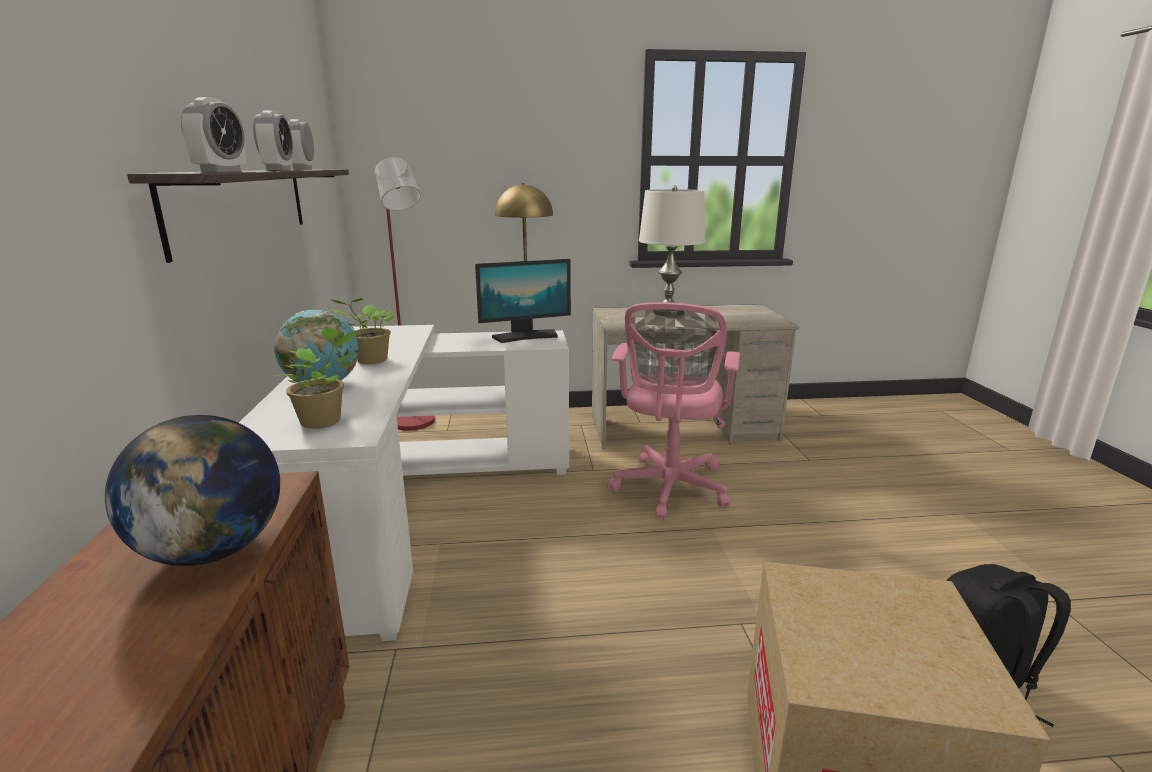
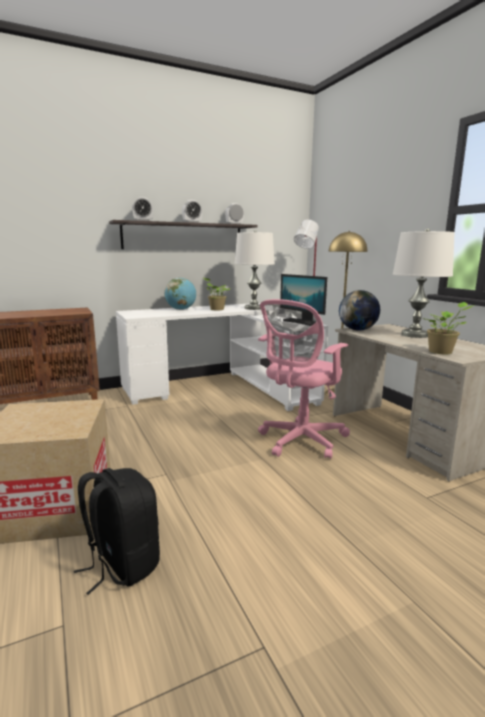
camera: 70 degrees right, 5 degrees down
(213, 551) = (44, 314): globe -> globe (357, 330)
(324, 421) = (145, 313): potted plant -> potted plant (442, 352)
(401, 338) = (253, 308): none -> white table lamp
(669, 490) = (300, 441): pink office chair -> pink office chair turned 45 degrees counterclockwise

